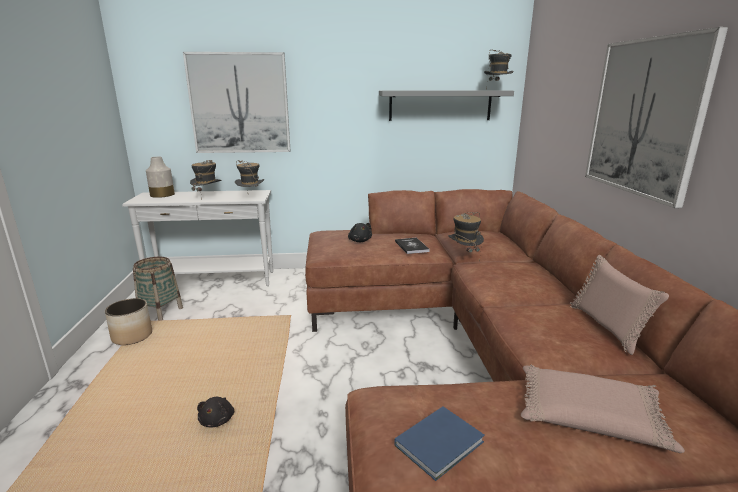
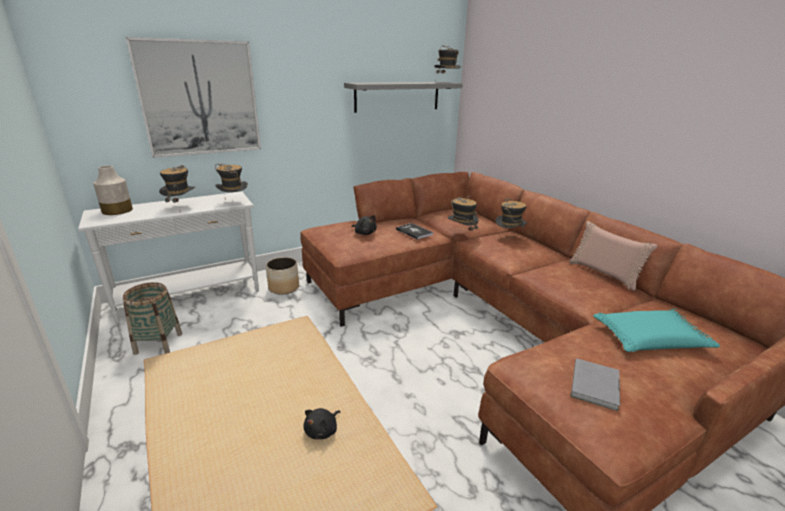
camera: 25 degrees left, 5 degrees up
(132, 336) = (149, 377): planter -> planter (284, 287)
(218, 420) = (322, 431): black plush toy -> black plush toy turned 60 degrees clockwise
(441, 443) = (595, 385): blue book -> grey book
(518, 267) = (509, 237): none -> hat
(590, 413) = (650, 336): beige pillow -> turquoise pillow
(644, 117) = (600, 112): picture -> none

